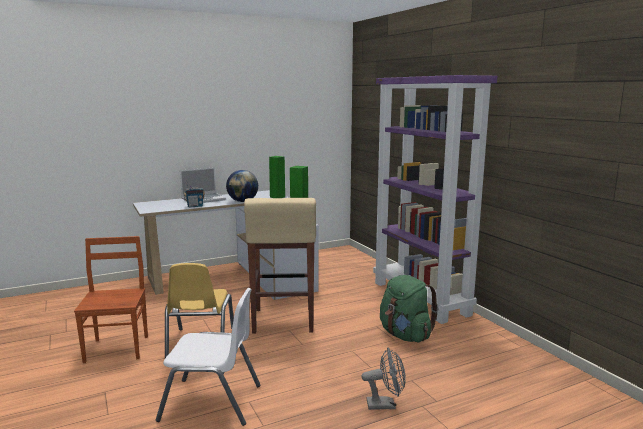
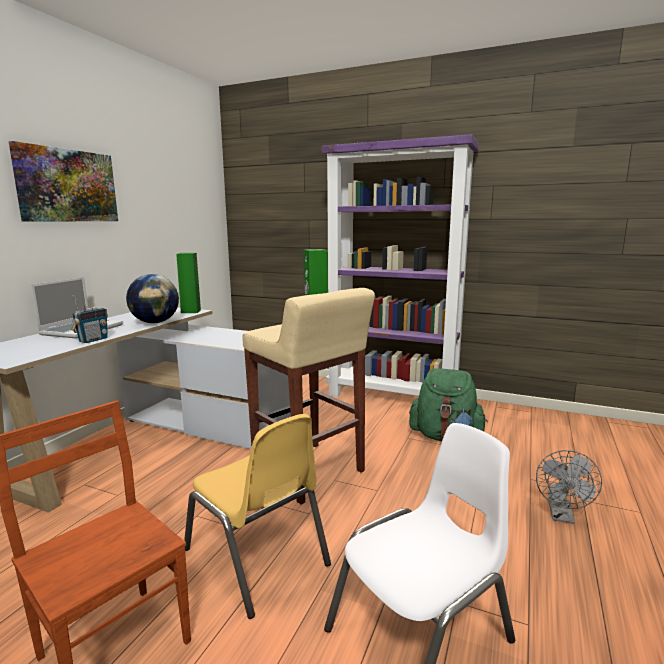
camera: 40 degrees left, 0 degrees up
(213, 111) = (67, 186): none -> picture
(385, 404) = (562, 516): grey fan -> grey fan turned 150 degrees clockwise

